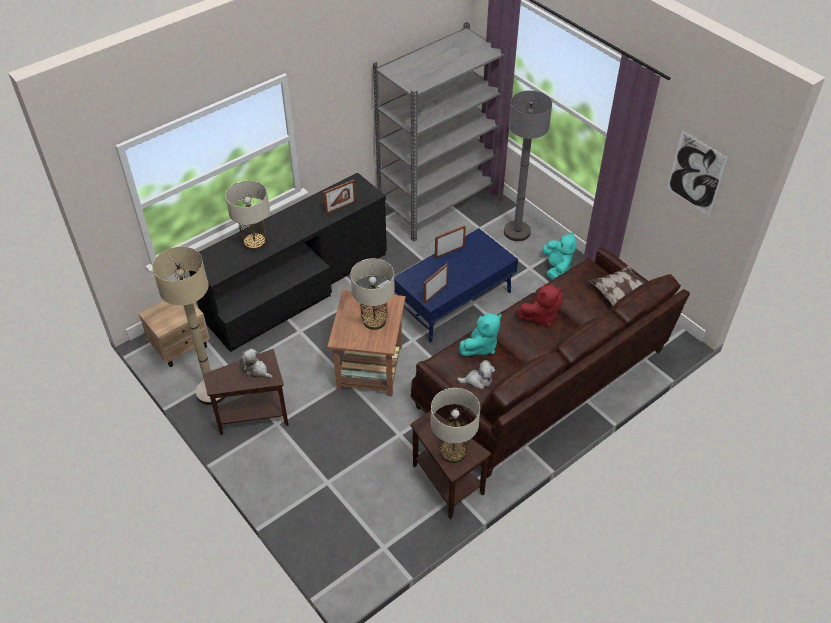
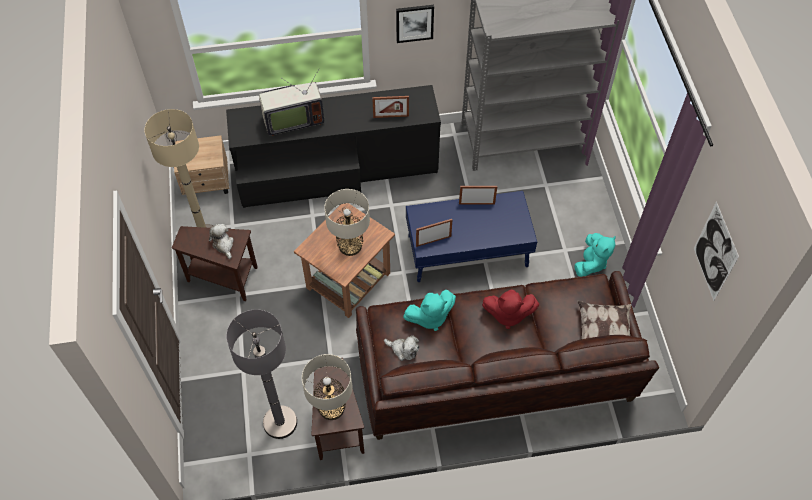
camera: 30 degrees right, 10 degrees up
(254, 243) = (292, 120): table lamp -> television
(330, 116) = (414, 23): none -> picture
(517, 232) = (580, 205): grey floor lamp -> grey floor lamp (280, 422)

